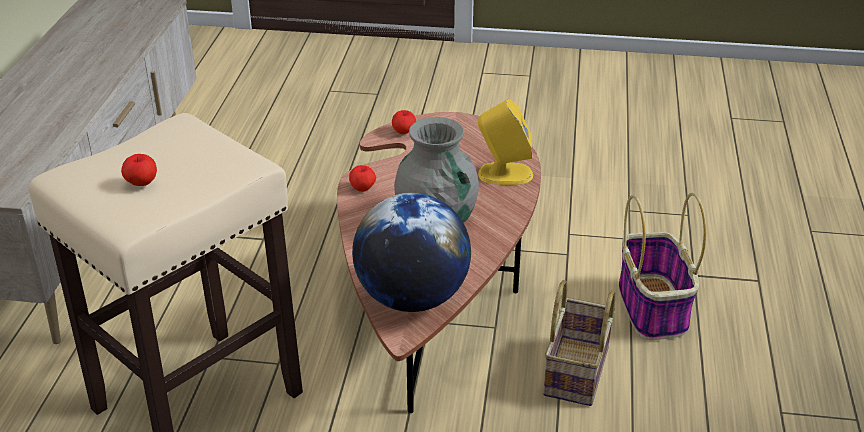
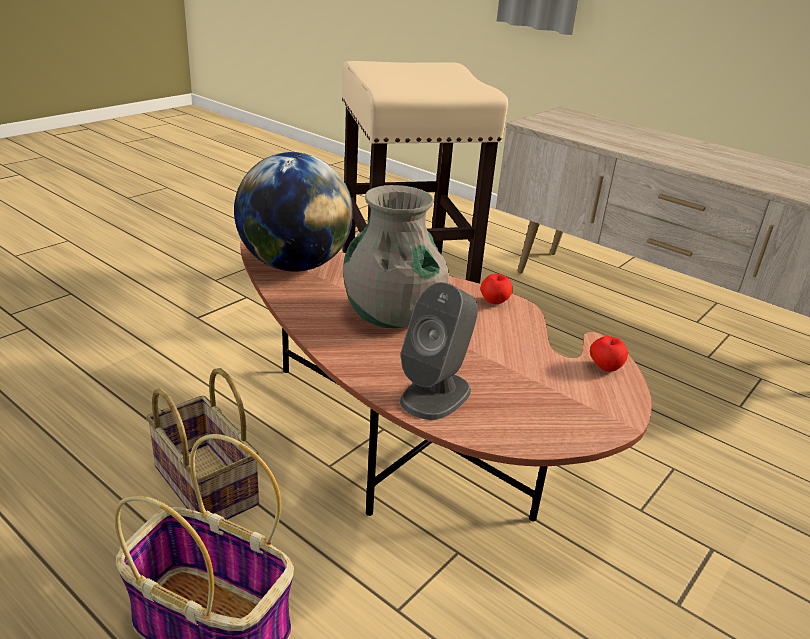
camera: 120 degrees right, 5 degrees down
(141, 183) = (410, 72): apple -> none
(504, 174) = (436, 394): yellow speaker -> grey speaker

